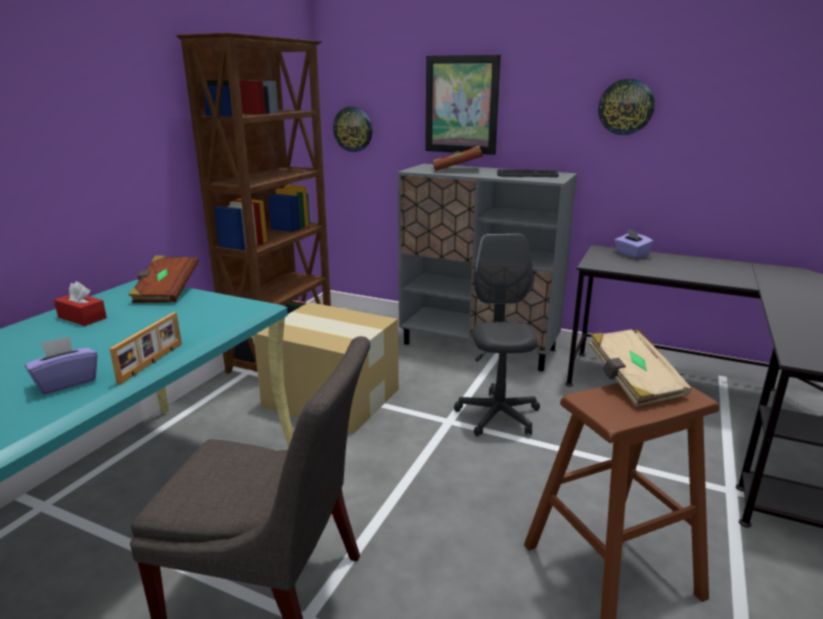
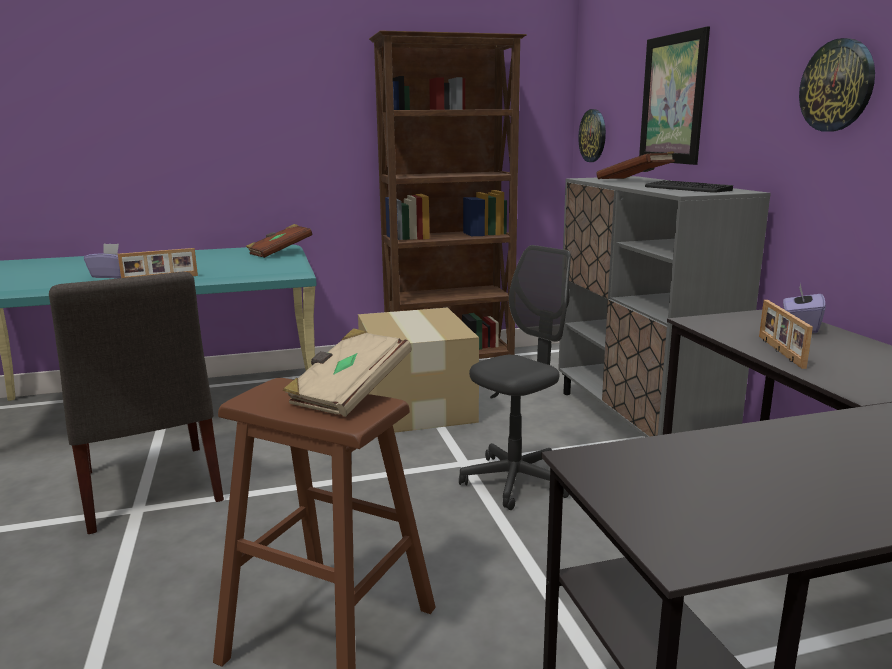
camera: 50 degrees right, 5 degrees down
(82, 317) = (208, 254): red tissue box -> none
(667, 272) = (779, 351): none -> picture frame

